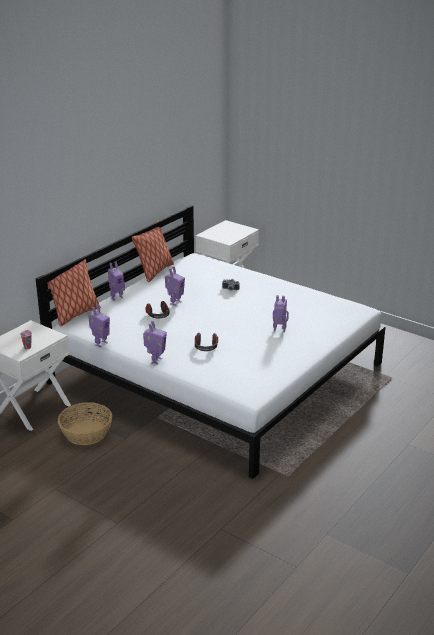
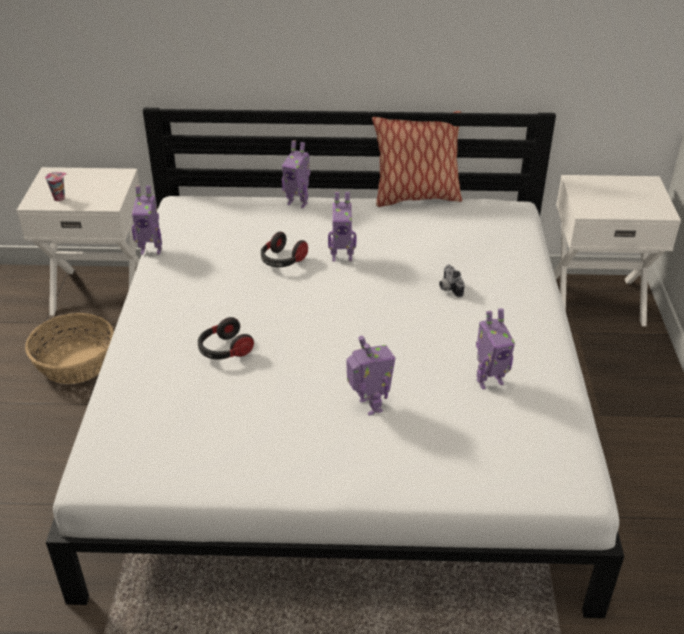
camera: 55 degrees right, 10 degrees up
(75, 315) = (214, 195): pillow -> none
(155, 360) = (142, 319): toy robot -> toy robot (489, 381)

